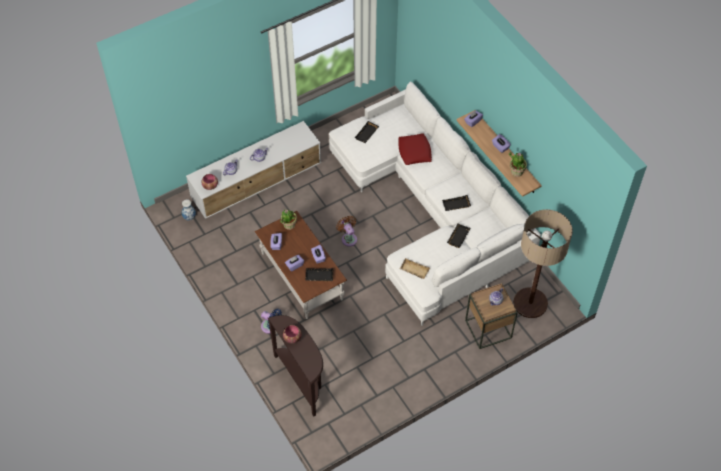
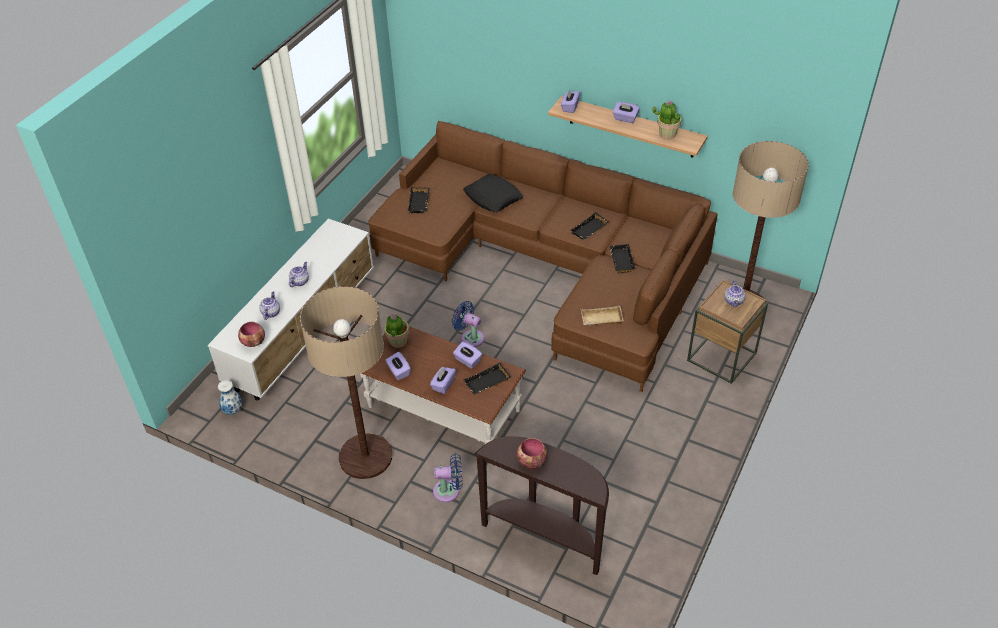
camera: 30 degrees left, 10 degrees down
(240, 283) = (365, 457): none -> floor lamp
(348, 238) = (470, 337): brown fan -> blue fan
(414, 152) = (493, 197): red pillow -> black pillow
(432, 212) = (549, 265): white sofa -> brown sofa

